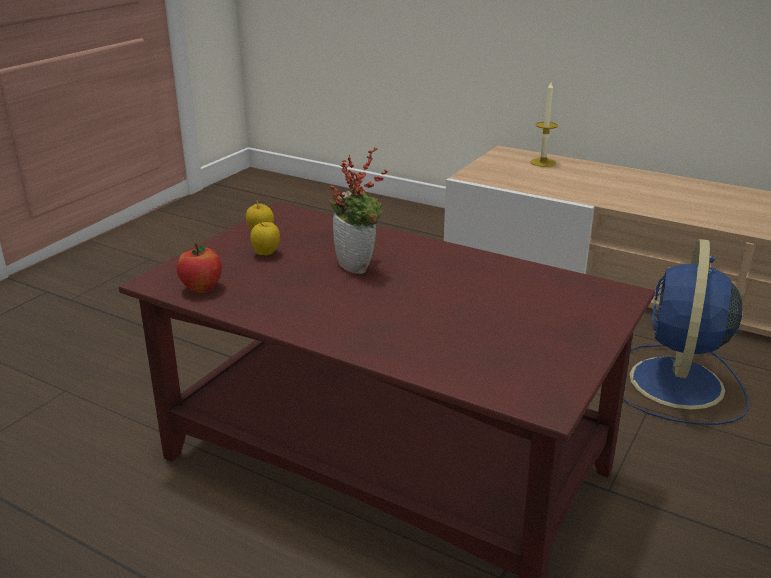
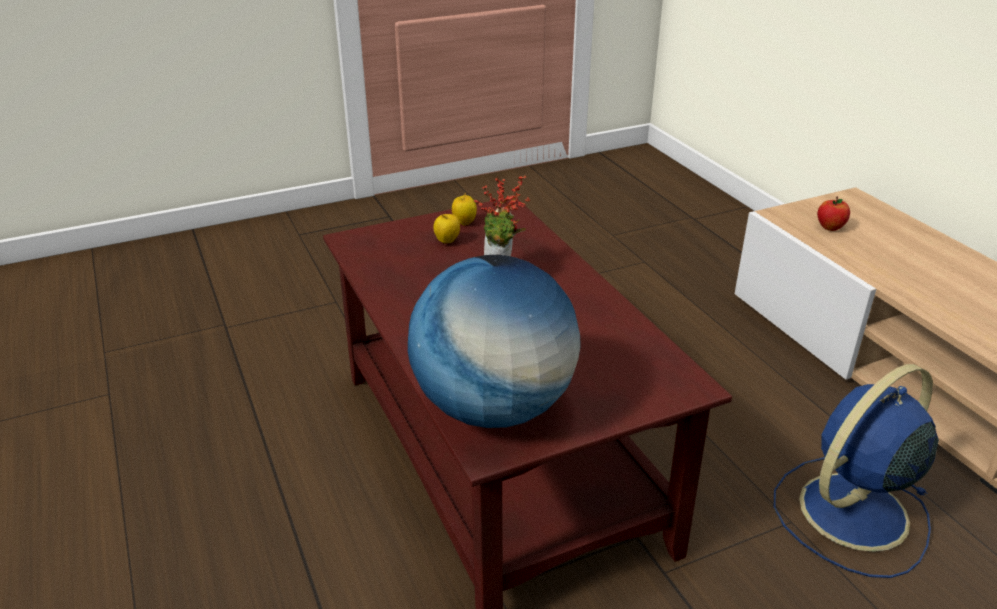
camera: 35 degrees right, 5 degrees up
(201, 288) = (370, 256): apple -> apple (830, 227)
(502, 369) = (494, 407): none -> globe
(543, 162) = (882, 221): candle -> none

